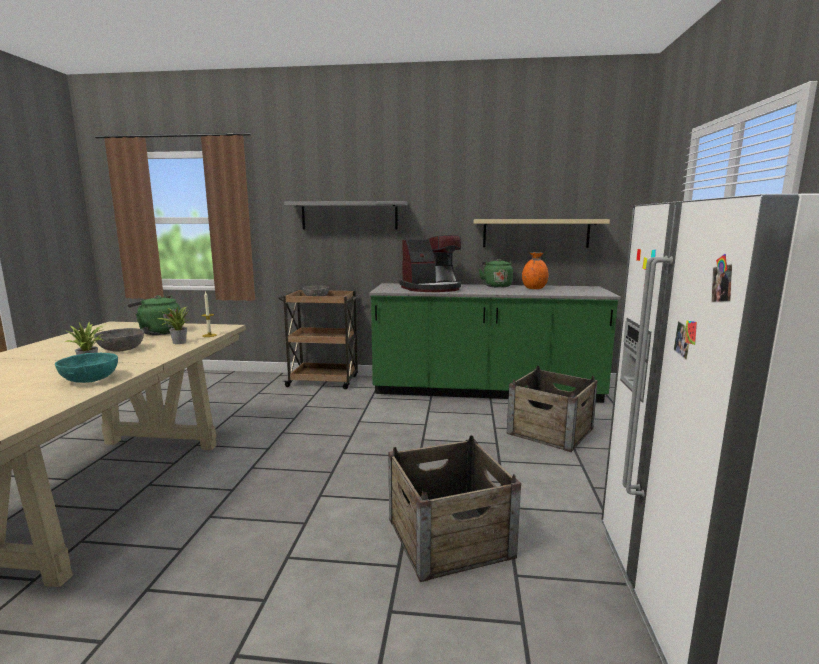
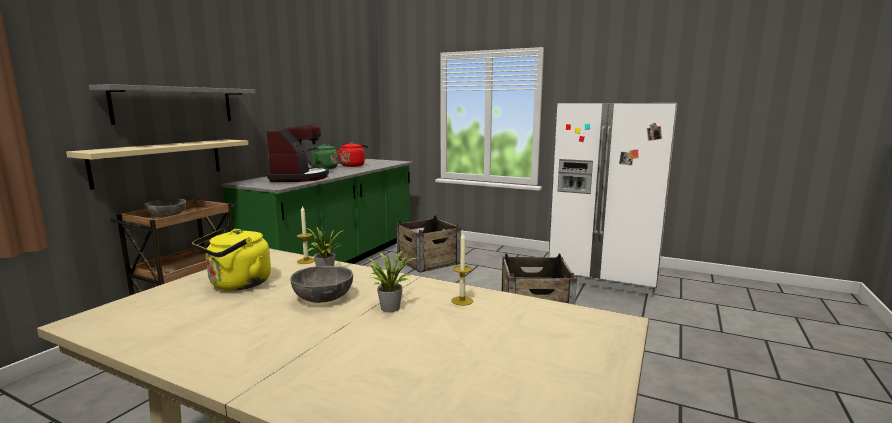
camera: 70 degrees left, 0 degrees up
(90, 380) = (462, 301): turquoise bowl -> candle
(159, 332) = (237, 285): green kettle -> yellow kettle
(534, 288) = (353, 165): orange vase -> red kettle
(535, 233) = (331, 120): beige shelf -> beige shelf (160, 162)

